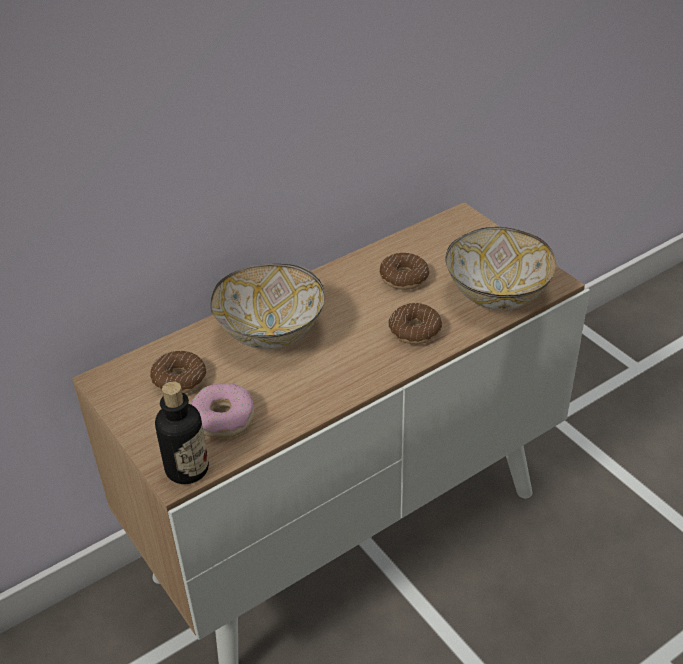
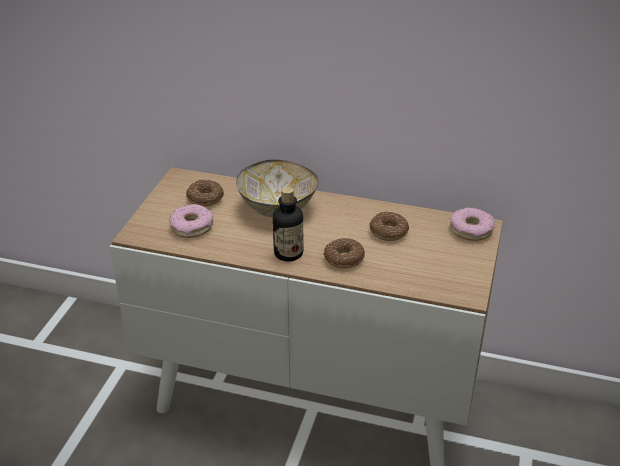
camera: 50 degrees right, 5 degrees down
(187, 469) = (143, 234): bottle -> bottle (288, 253)
(459, 227) = (471, 230): none -> donut
(497, 296) = (420, 276): bowl -> none

